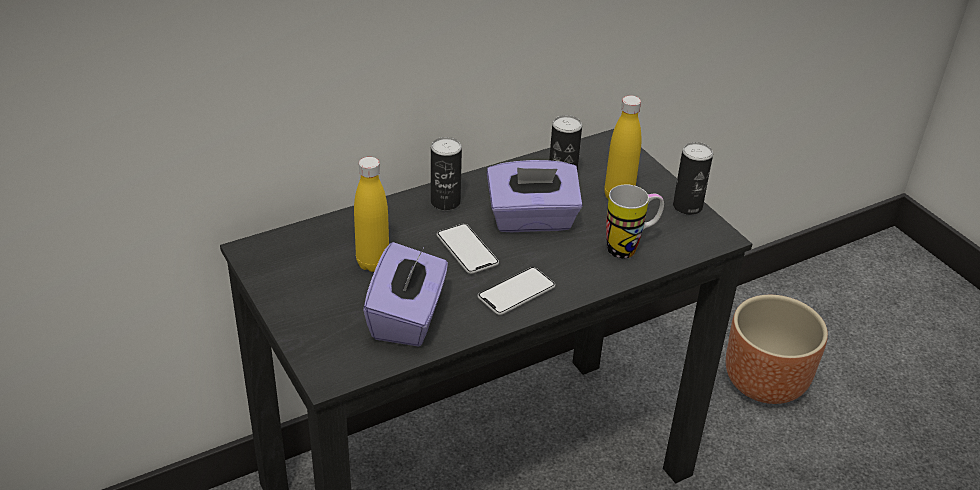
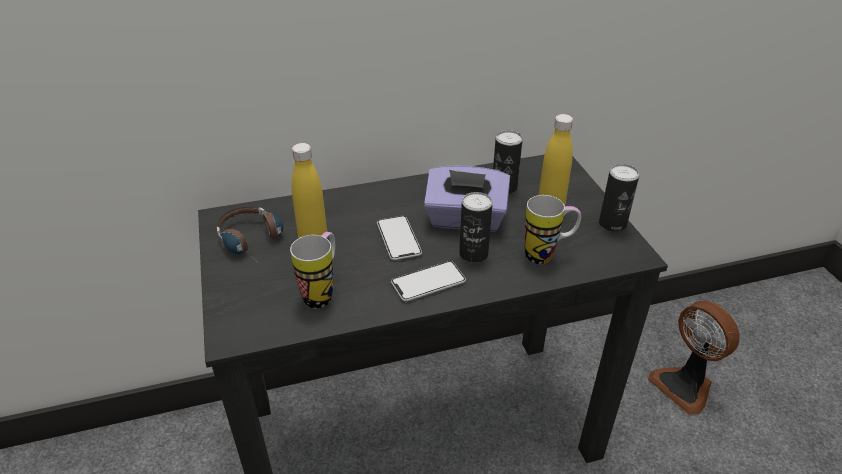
camera: 15 degrees right, 0 degrees up
(306, 273) = (254, 242): none -> headphones
(408, 318) = (322, 292): purple tissue box -> mug
(445, 202) = (396, 196): can -> can (473, 254)
(766, 382) = (684, 385): brown planter -> fan

